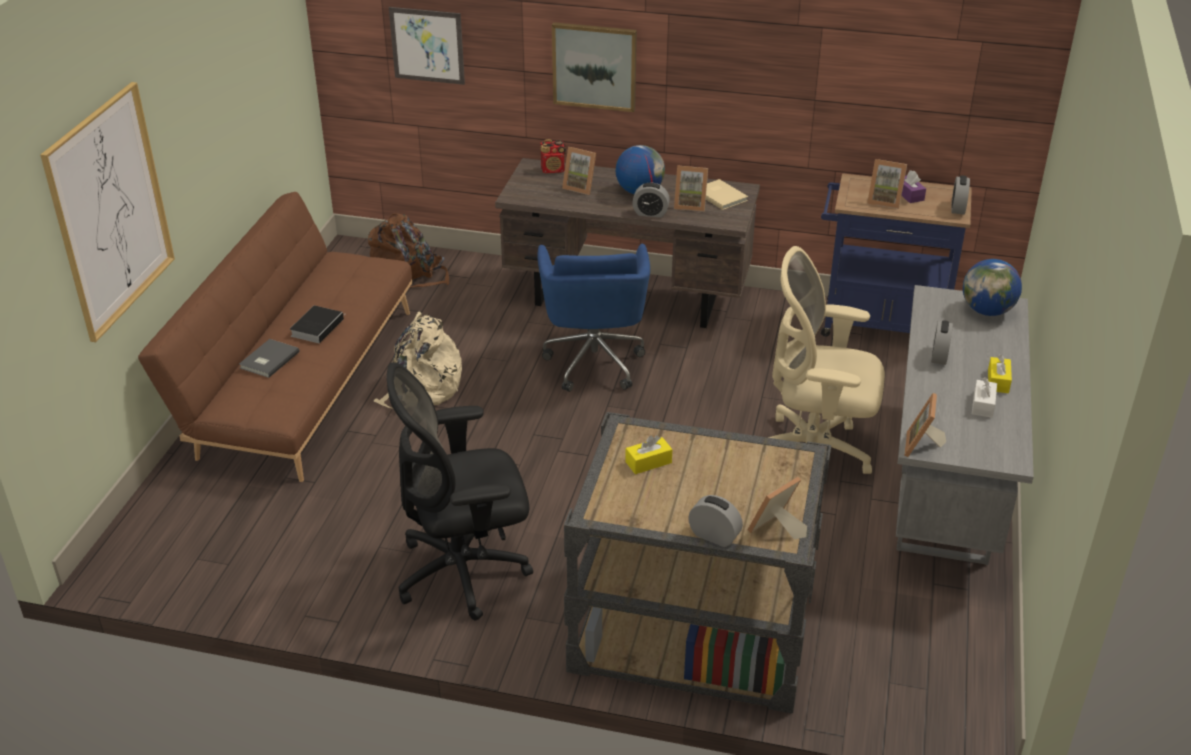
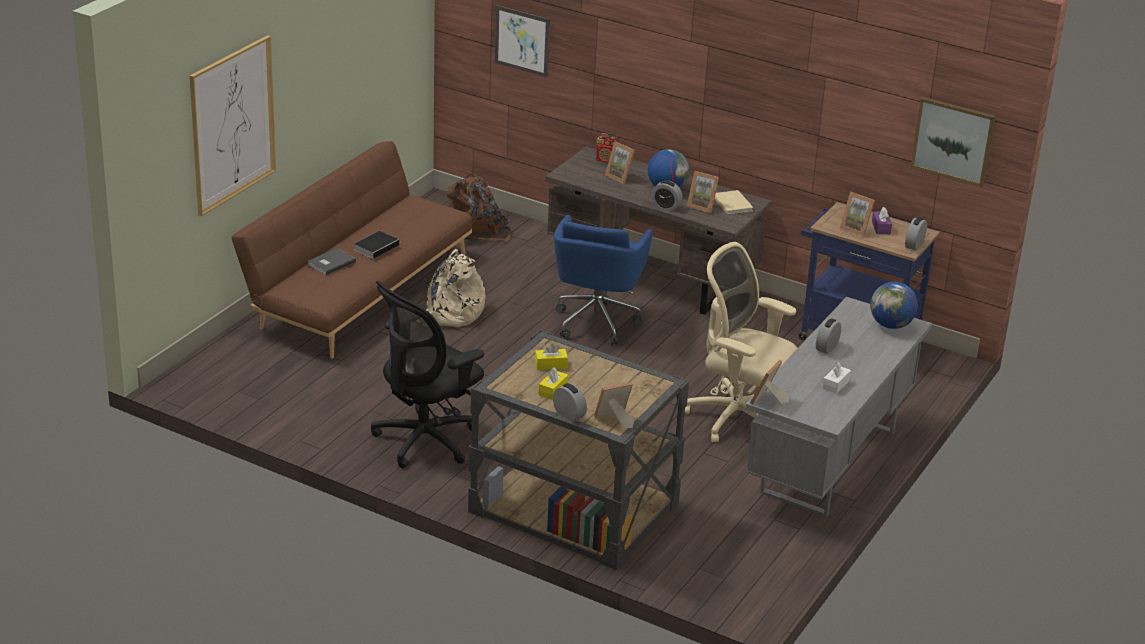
camera: 15 degrees right, 5 degrees down
(468, 568) = (429, 437): black office chair -> black office chair turned 45 degrees counterclockwise
(594, 66) = (648, 79): picture -> picture (953, 140)
(998, 381) = (860, 372): yellow tissue box -> yellow tissue box (553, 390)

